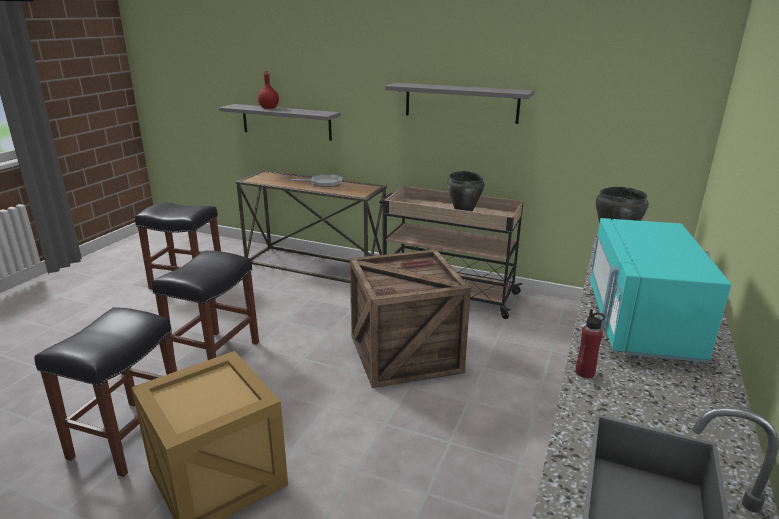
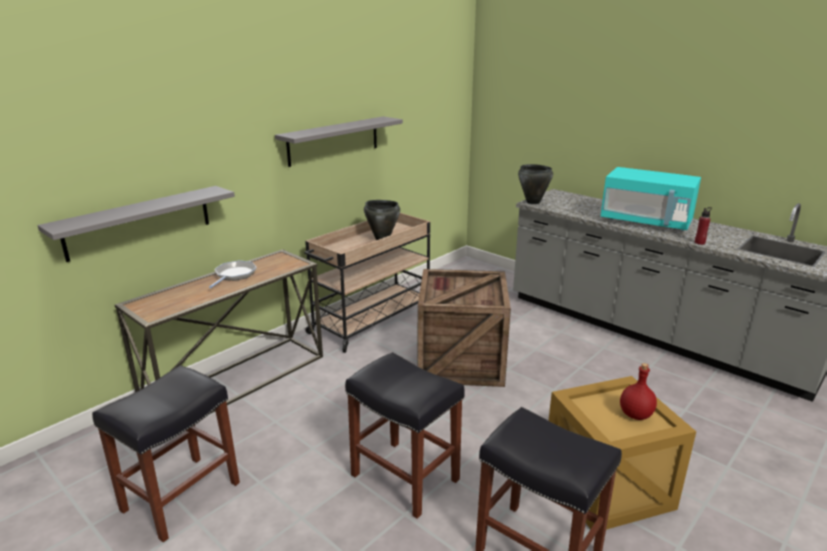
camera: 70 degrees left, 0 degrees up
(268, 108) = (124, 210): red bottle -> red bottle (635, 415)

